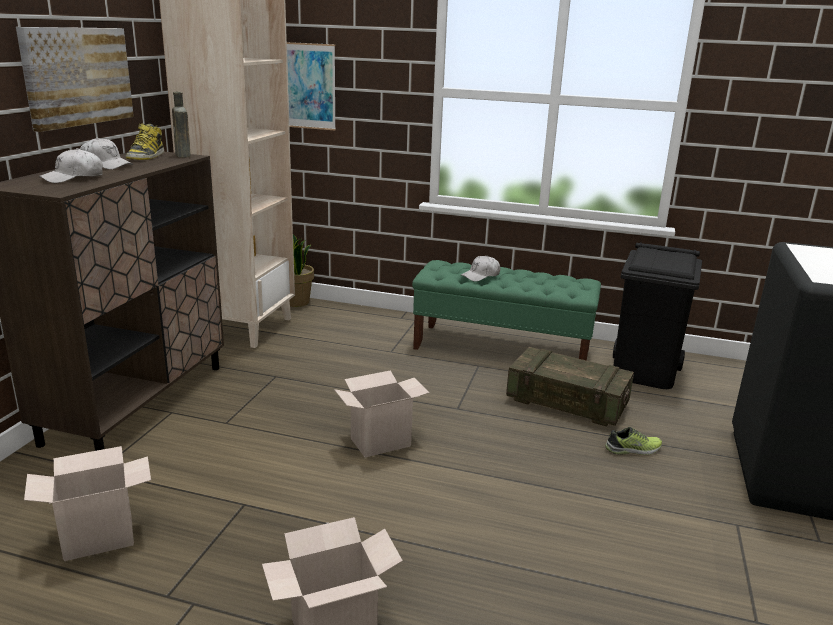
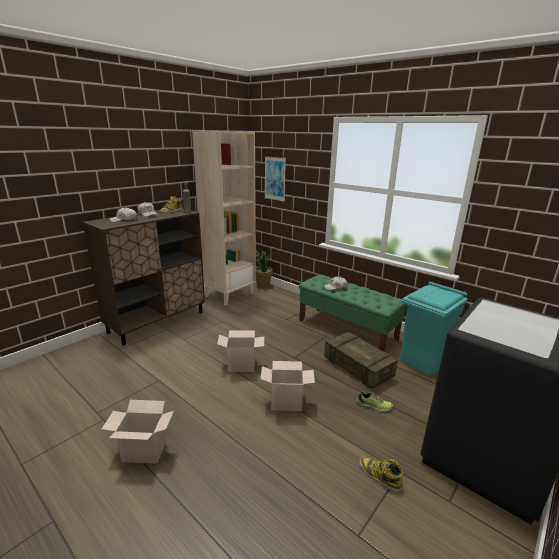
camera: 25 degrees right, 0 degrees up
(77, 76) = (142, 174): picture -> none
(101, 537) = (96, 379): cardboard box -> cardboard box (287, 402)
(644, 372) = (423, 361): black trash can -> turquoise trash can
(717, 539) = (379, 476): none -> boot

